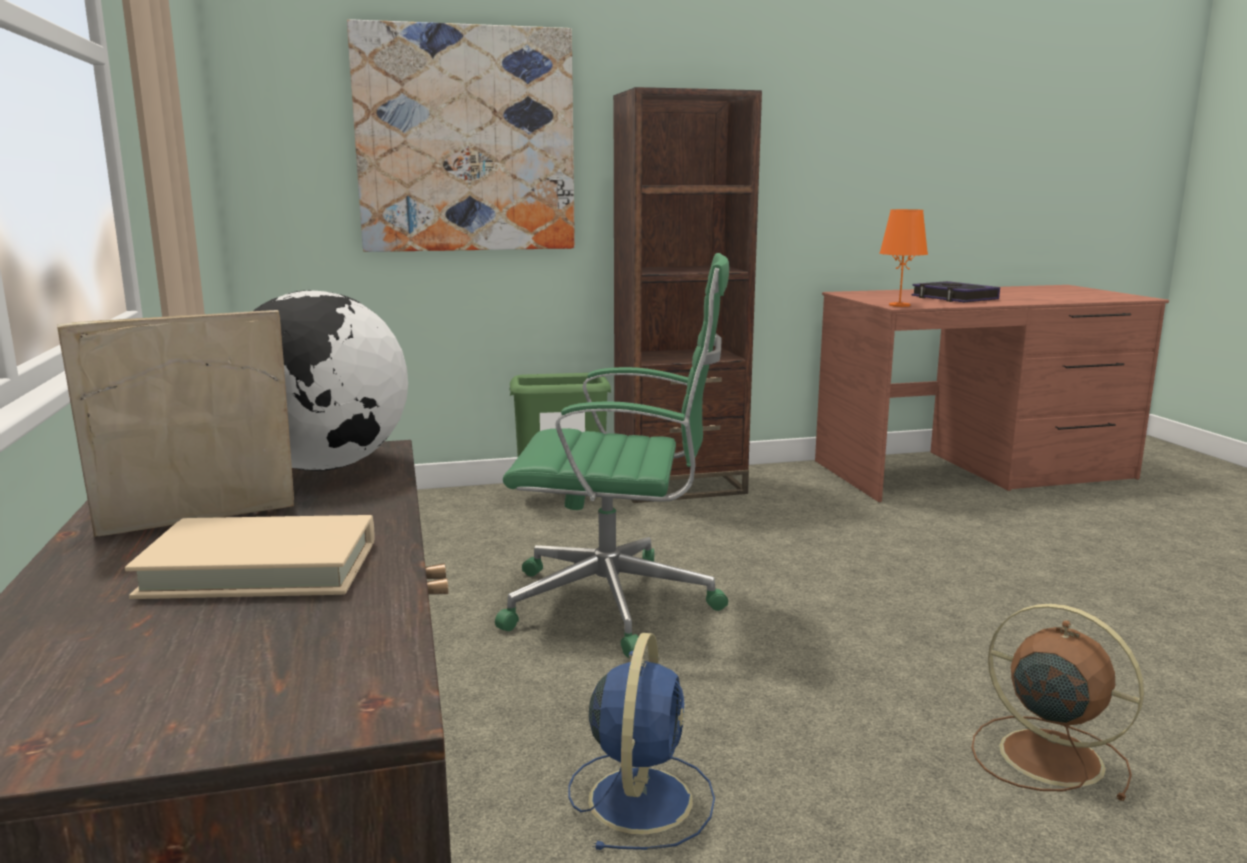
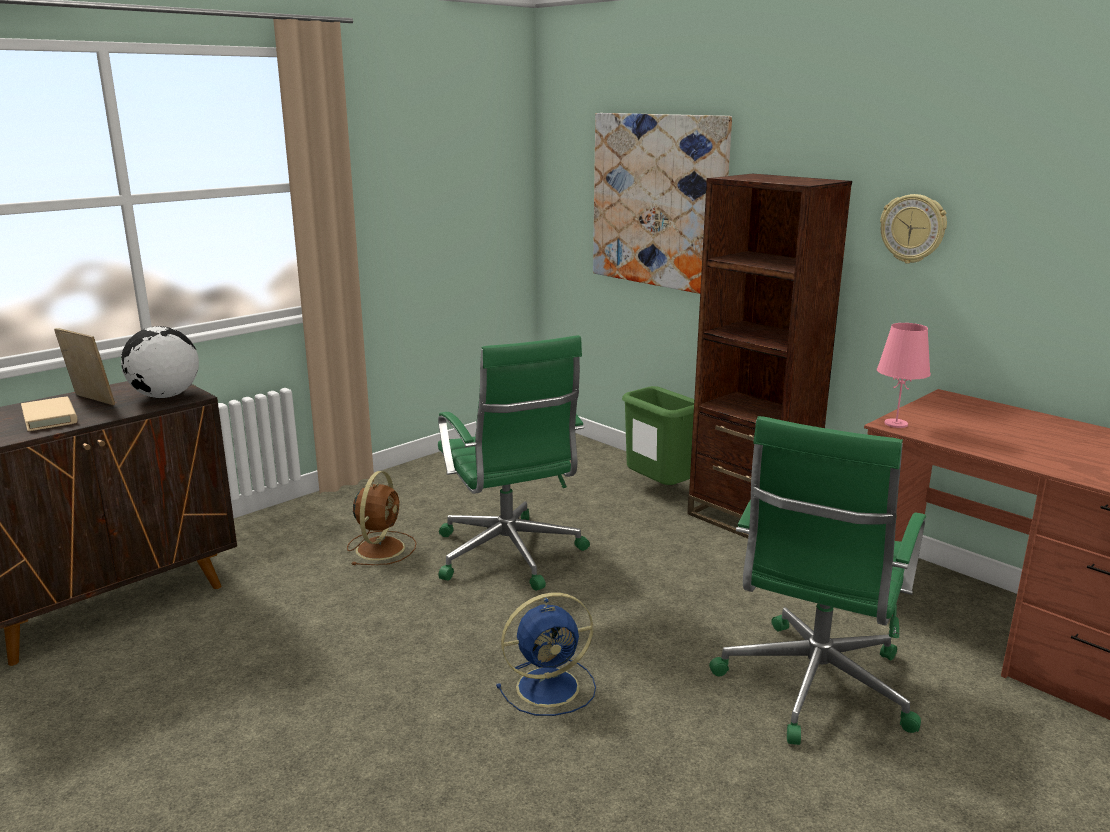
camera: 60 degrees right, 5 degrees up
(641, 797) = (302, 621): blue fan -> blue fan (550, 686)
(784, 143) = (913, 228): none -> wall clock
(899, 305) = (895, 424): orange table lamp -> pink table lamp
(954, 298) = (1009, 437): book -> none
(997, 546) = (813, 687): none -> green office chair
(1046, 755) = (428, 749): brown fan -> brown fan (381, 547)

